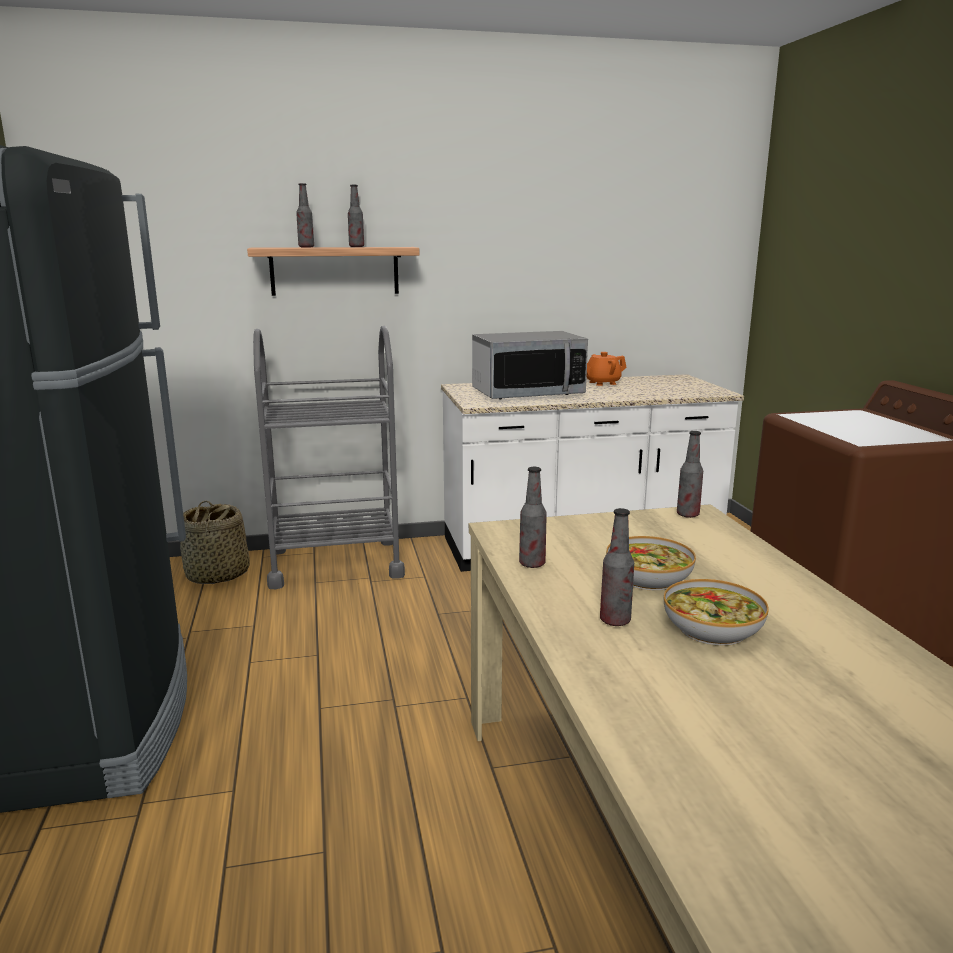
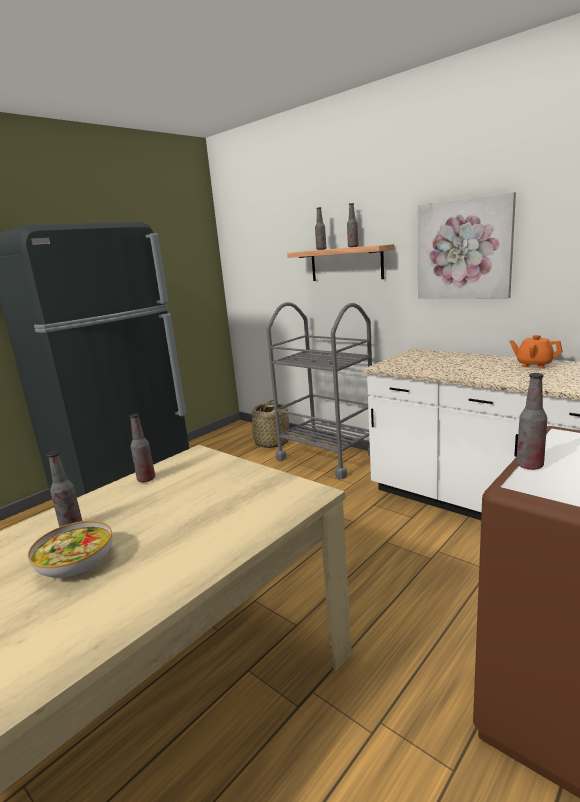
camera: 55 degrees right, 0 degrees up
(506, 259) = (464, 249): none -> picture
(527, 393) = (441, 364): microwave -> none
(648, 577) = (154, 516): bowl -> none
(687, 514) = (303, 491): bottle -> bottle (529, 465)

